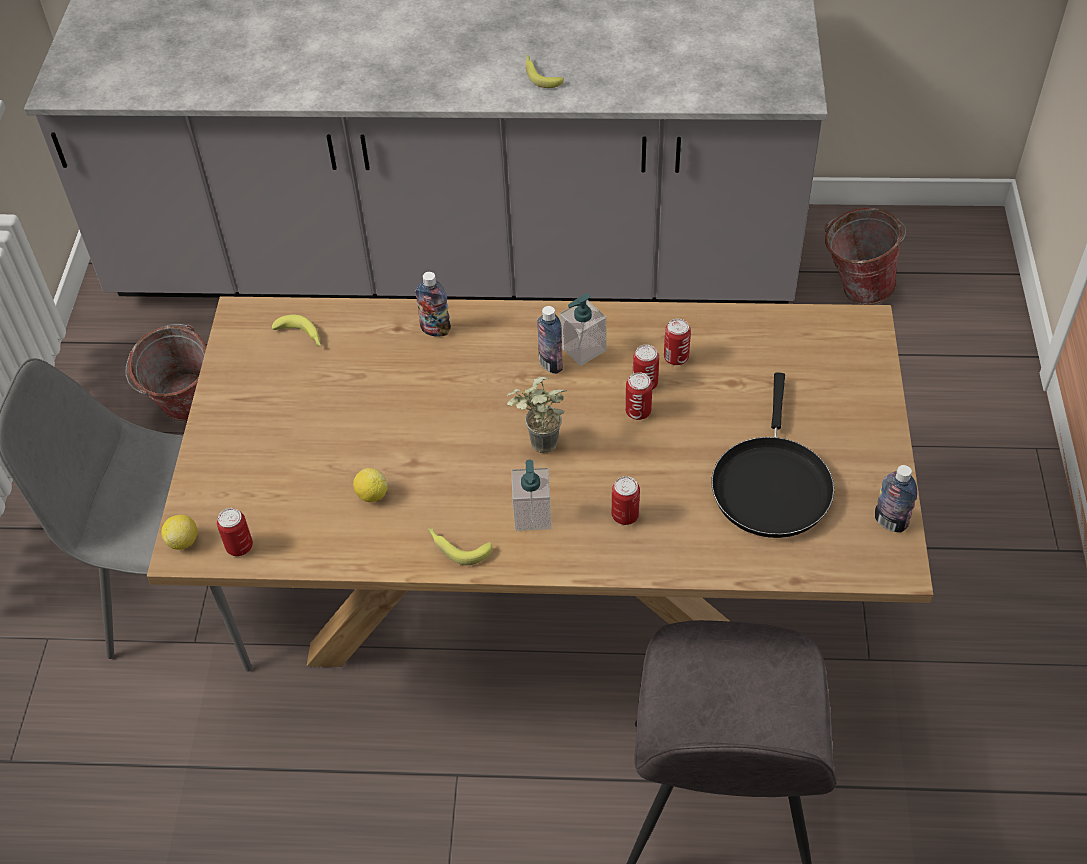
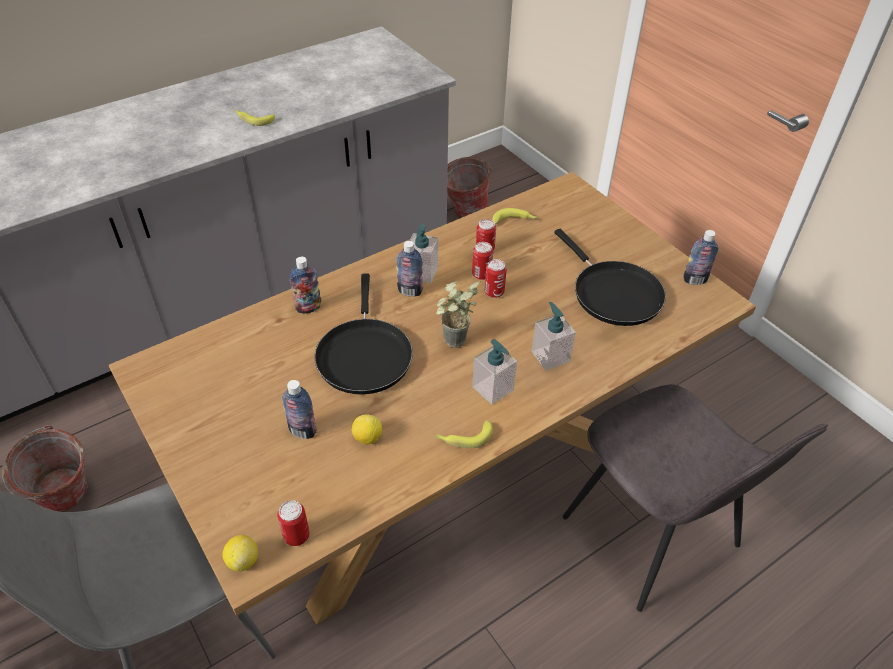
camera: 40 degrees left, 5 degrees down
(301, 336) = (207, 360): banana -> banana (514, 221)
(323, 455) = (303, 431): none -> bottle
(443, 409) = (364, 354): none -> black frying pan
(625, 515) = (550, 356): can -> soap dispenser

